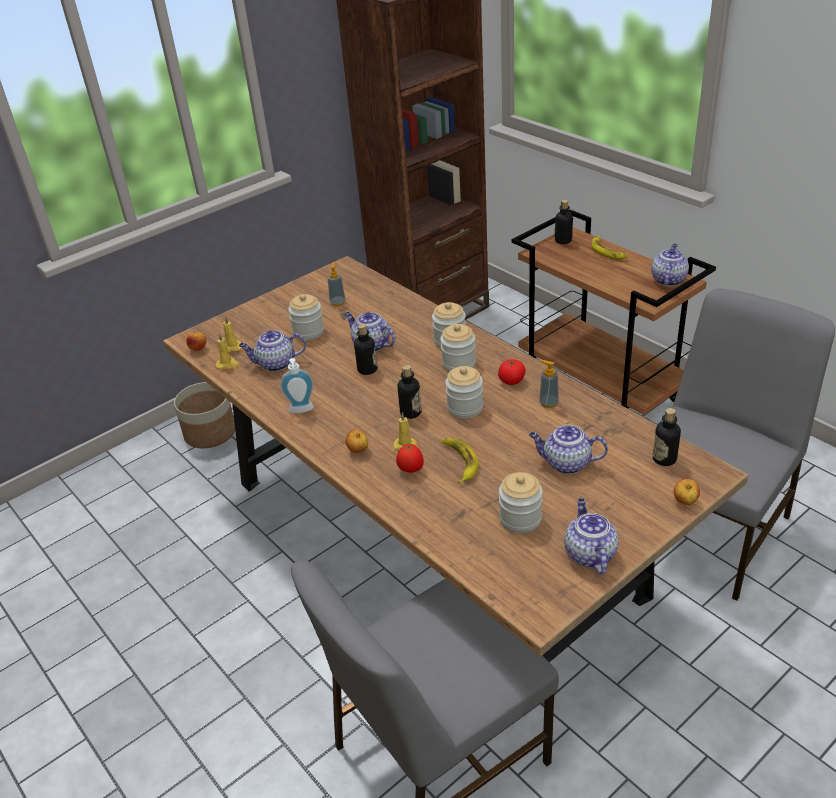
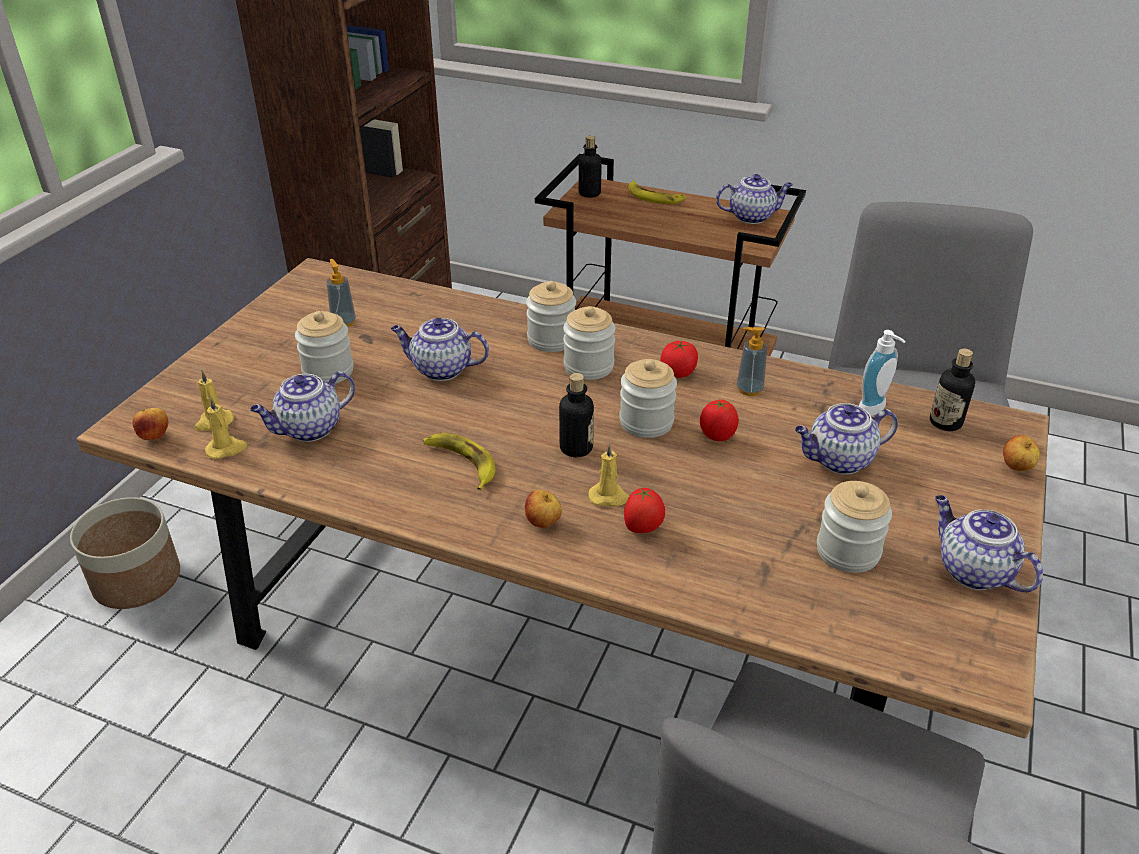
camera: 30 degrees left, 0 degrees up
(301, 411) = (406, 488): soap dispenser -> soap dispenser (874, 411)
(367, 369) = (463, 404): bottle -> none
(459, 461) = (701, 497): banana -> banana (461, 463)
(501, 427) = (717, 436): none -> tomato
(668, 279) = (752, 217): teapot -> teapot turned 90 degrees clockwise

